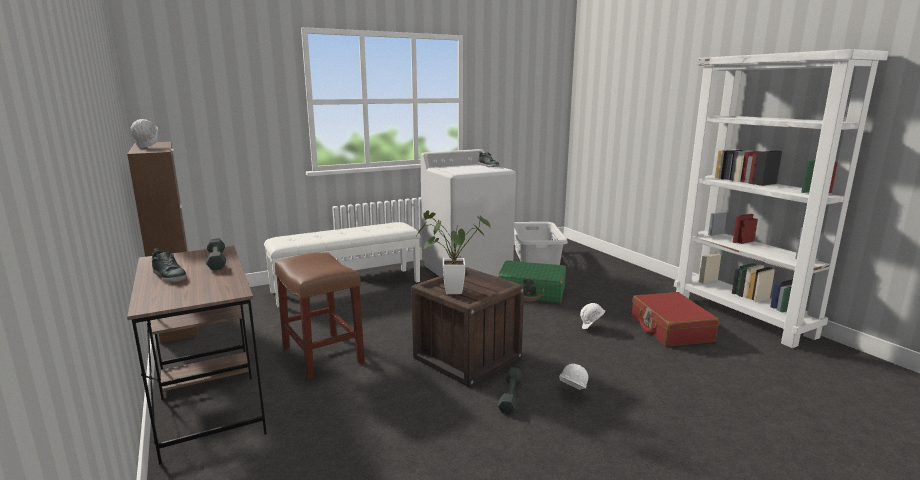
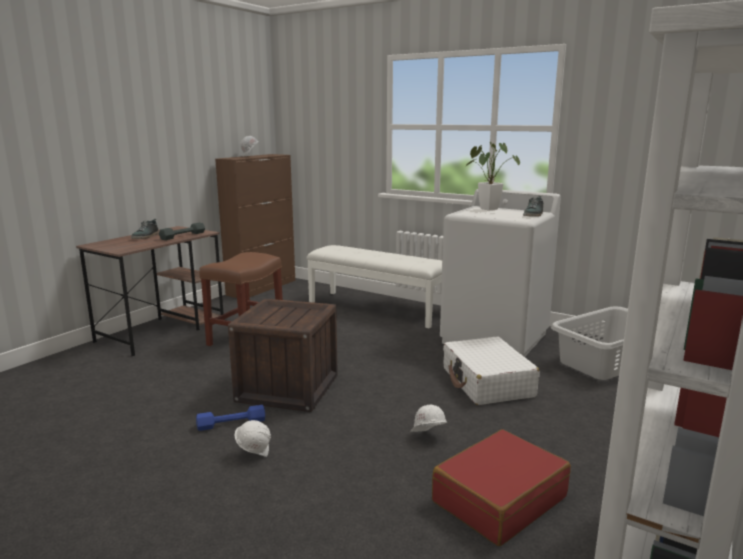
camera: 60 degrees right, 0 degrees up
(448, 291) = (270, 312): potted plant -> potted plant (486, 208)
(510, 395) = (231, 423): grey dumbbell -> blue dumbbell
(532, 291) = (487, 382): green suitcase -> white suitcase

